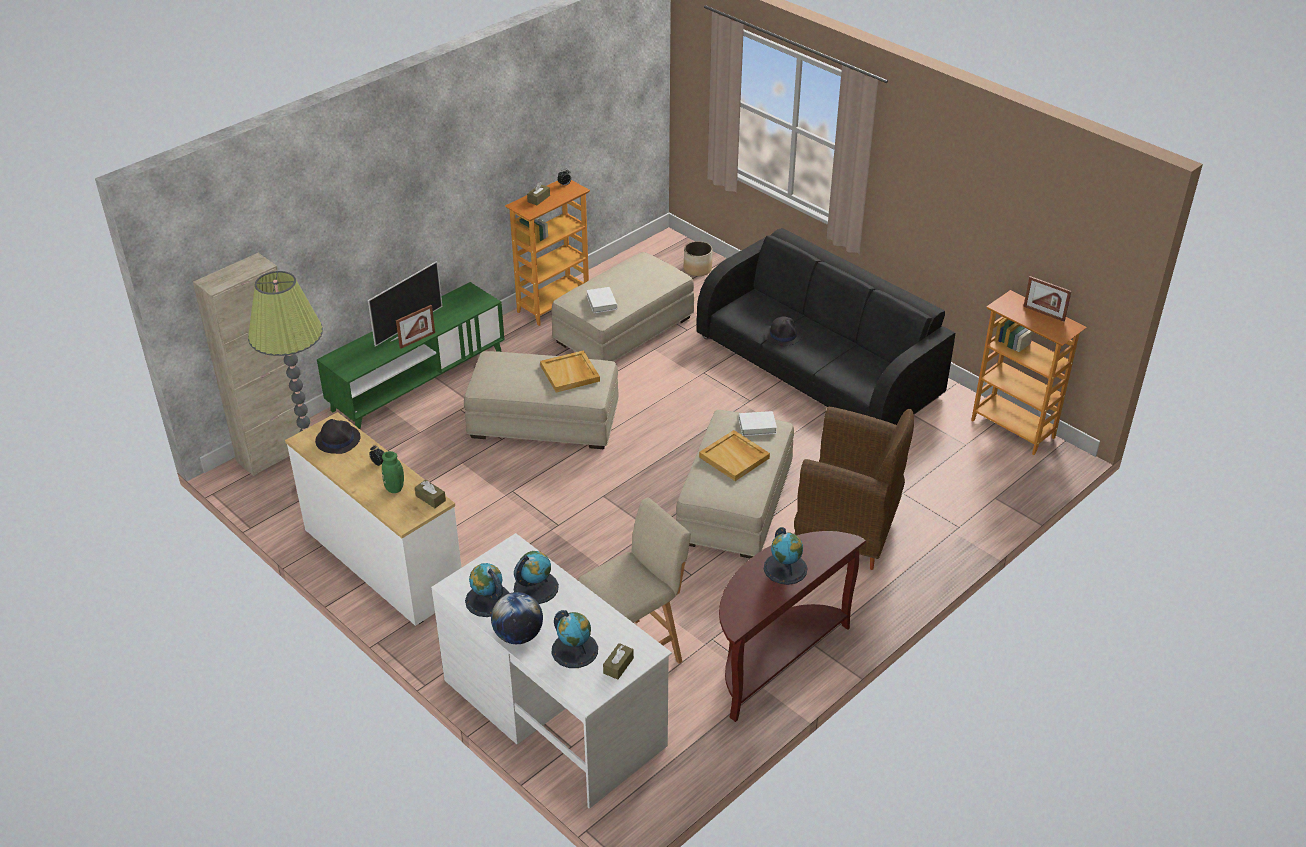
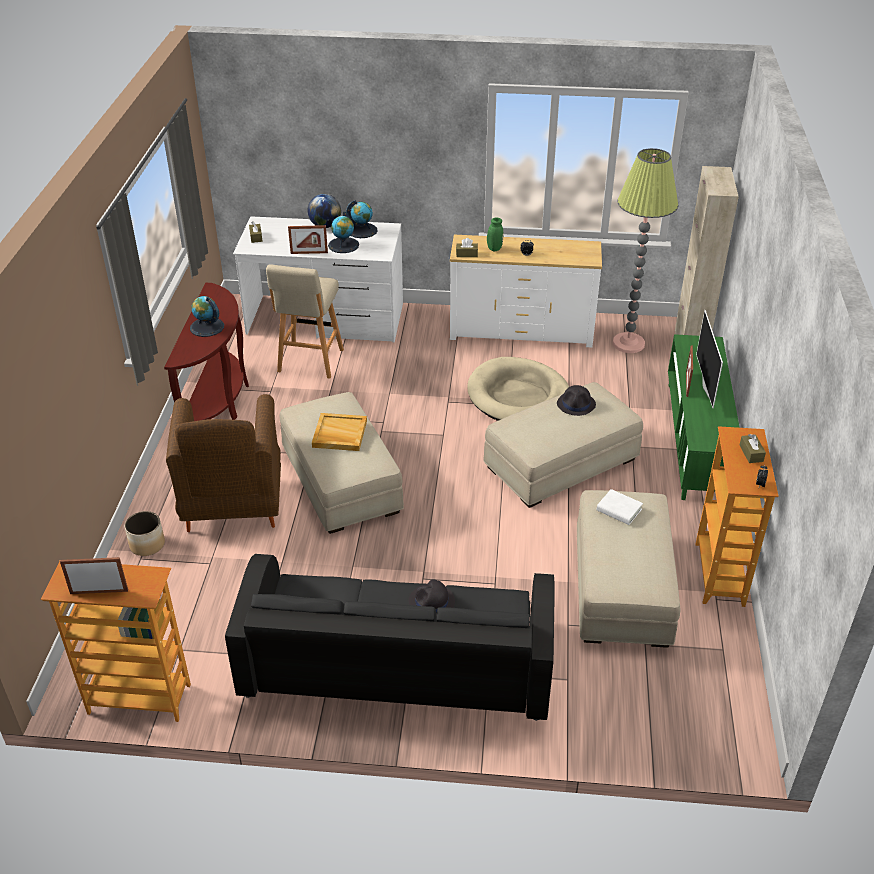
camera: 140 degrees right, 0 degrees up
(337, 439) = (572, 254): black hat -> black hat (576, 404)
(491, 492) = (519, 397): none -> beige dog bed
(570, 373) = (545, 431): beige tray -> none
(575, 650) = (287, 233): globe -> none
(586, 598) = (309, 253): none -> picture frame
(697, 269) = (660, 720): planter -> planter (147, 544)
(757, 426) = (348, 468): white book -> none
(848, 531) = (233, 506): brown armchair -> brown armchair turned 75 degrees counterclockwise

